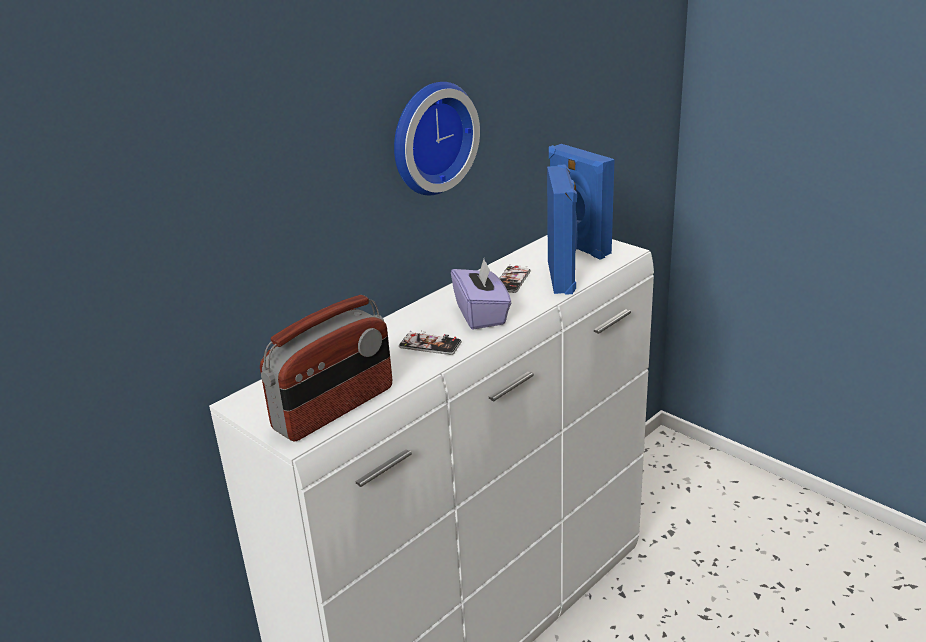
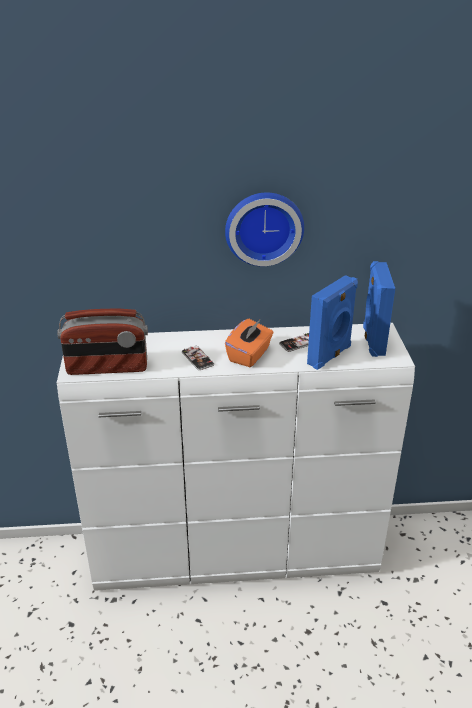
camera: 40 degrees right, 5 degrees up
(482, 314) = (249, 355): purple tissue box -> orange tissue box

